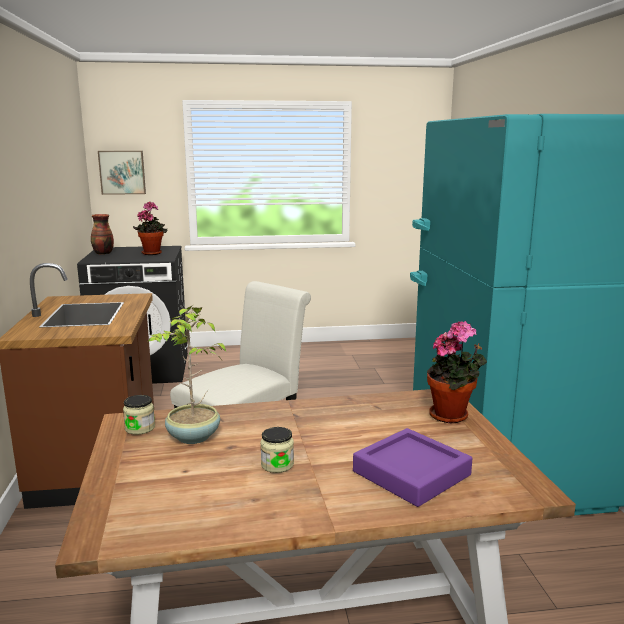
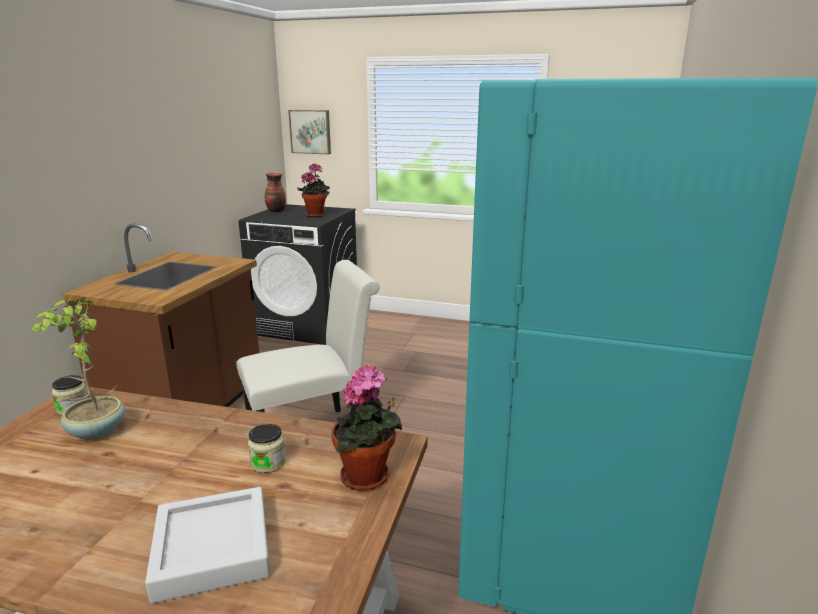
camera: 25 degrees right, 5 degrees up
(277, 465) = (112, 490): jar -> jar (268, 463)
(411, 473) = (212, 549): purple tray -> grey tray

